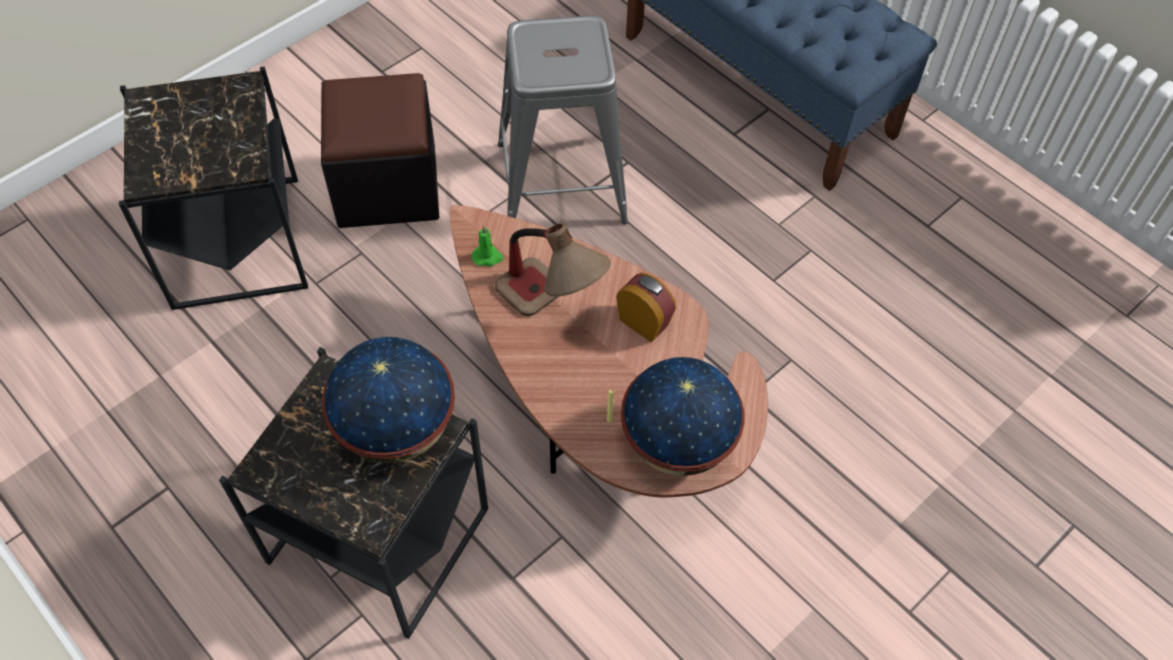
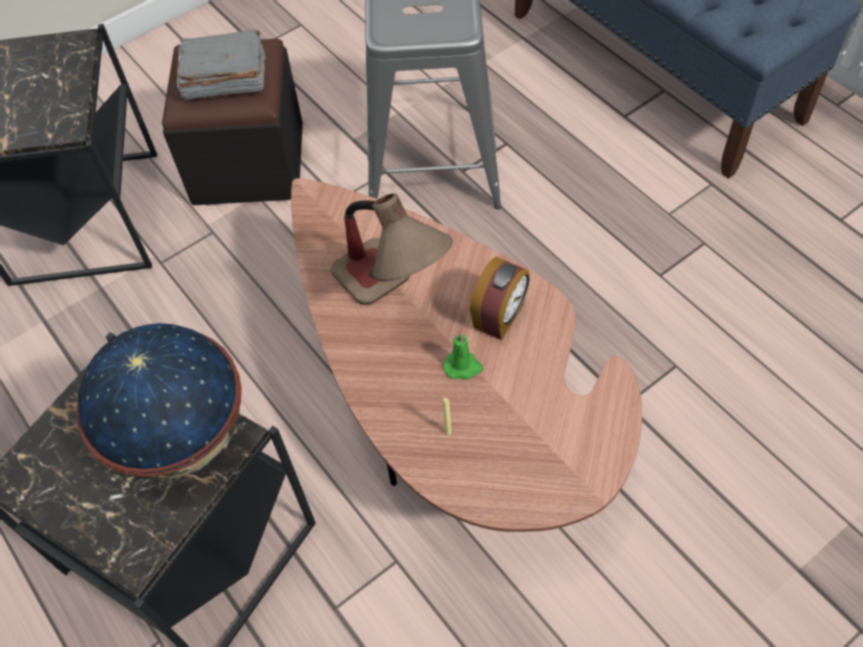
camera: 10 degrees right, 0 degrees up
(375, 113) = (224, 79): none -> grey book
(488, 257) = (328, 236): green candle -> green candle (463, 367)
(644, 322) = (500, 316): alarm clock -> alarm clock turned 75 degrees clockwise
(678, 444) = (528, 466): globe -> none

